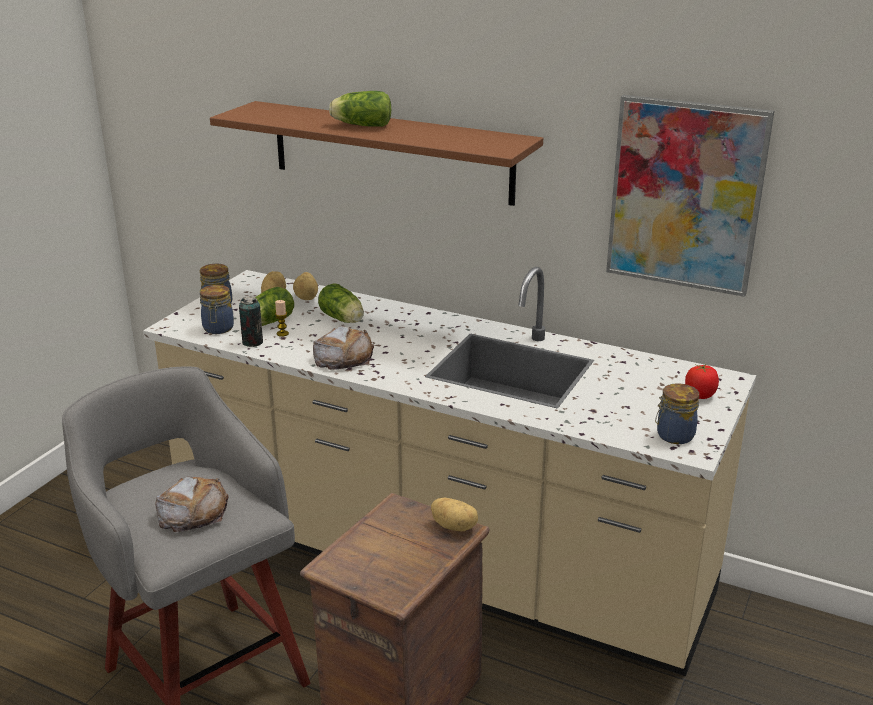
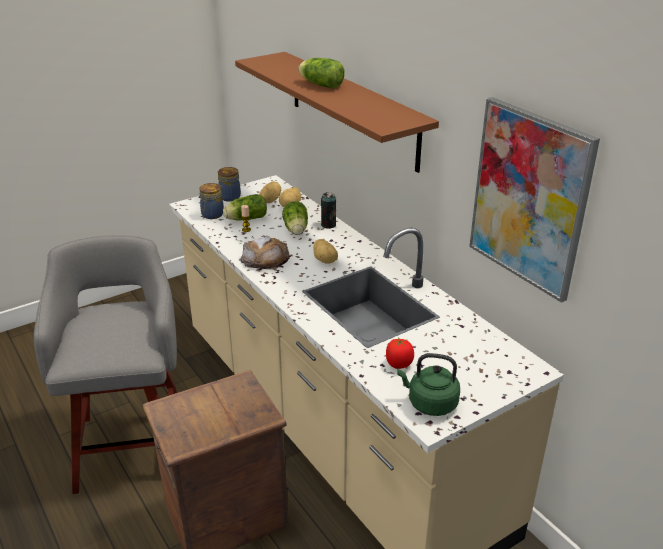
camera: 30 degrees right, 5 degrees up
(193, 511) = (107, 338): bread -> none
(252, 342) = (221, 231): can -> can (328, 225)
(454, 526) = (263, 411): potato -> potato (325, 260)
(673, 436) = (429, 403): jar -> green kettle
(700, 395) = (492, 376): tomato -> tomato (399, 364)

